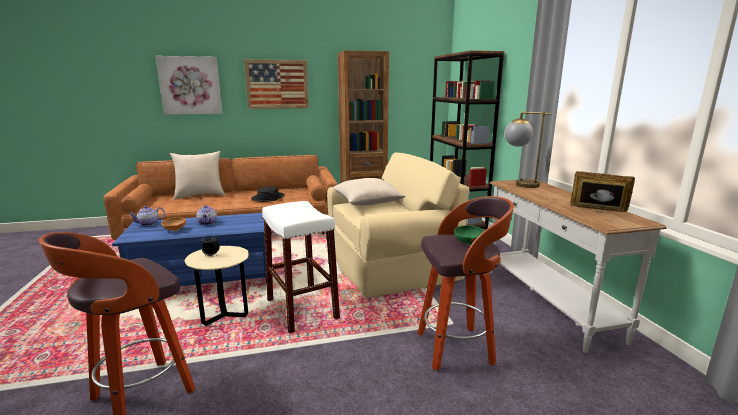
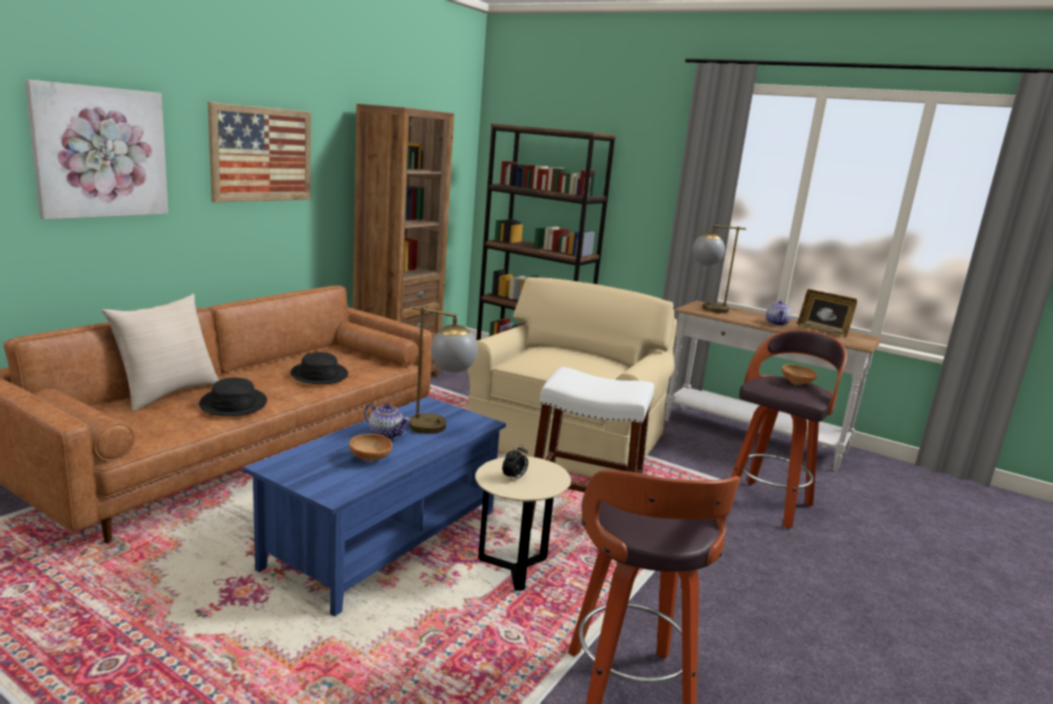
camera: 45 degrees left, 0 degrees up
(148, 224) = (289, 462): teapot -> teapot (777, 323)
(208, 202) = (233, 404): none -> black hat
(234, 226) = (440, 429): none -> table lamp
(367, 202) = (545, 356): beige pillow -> none
(468, 243) = (796, 384): green bowl -> brown bowl
(597, 210) = (823, 331): picture frame -> picture frame turned 120 degrees counterclockwise

